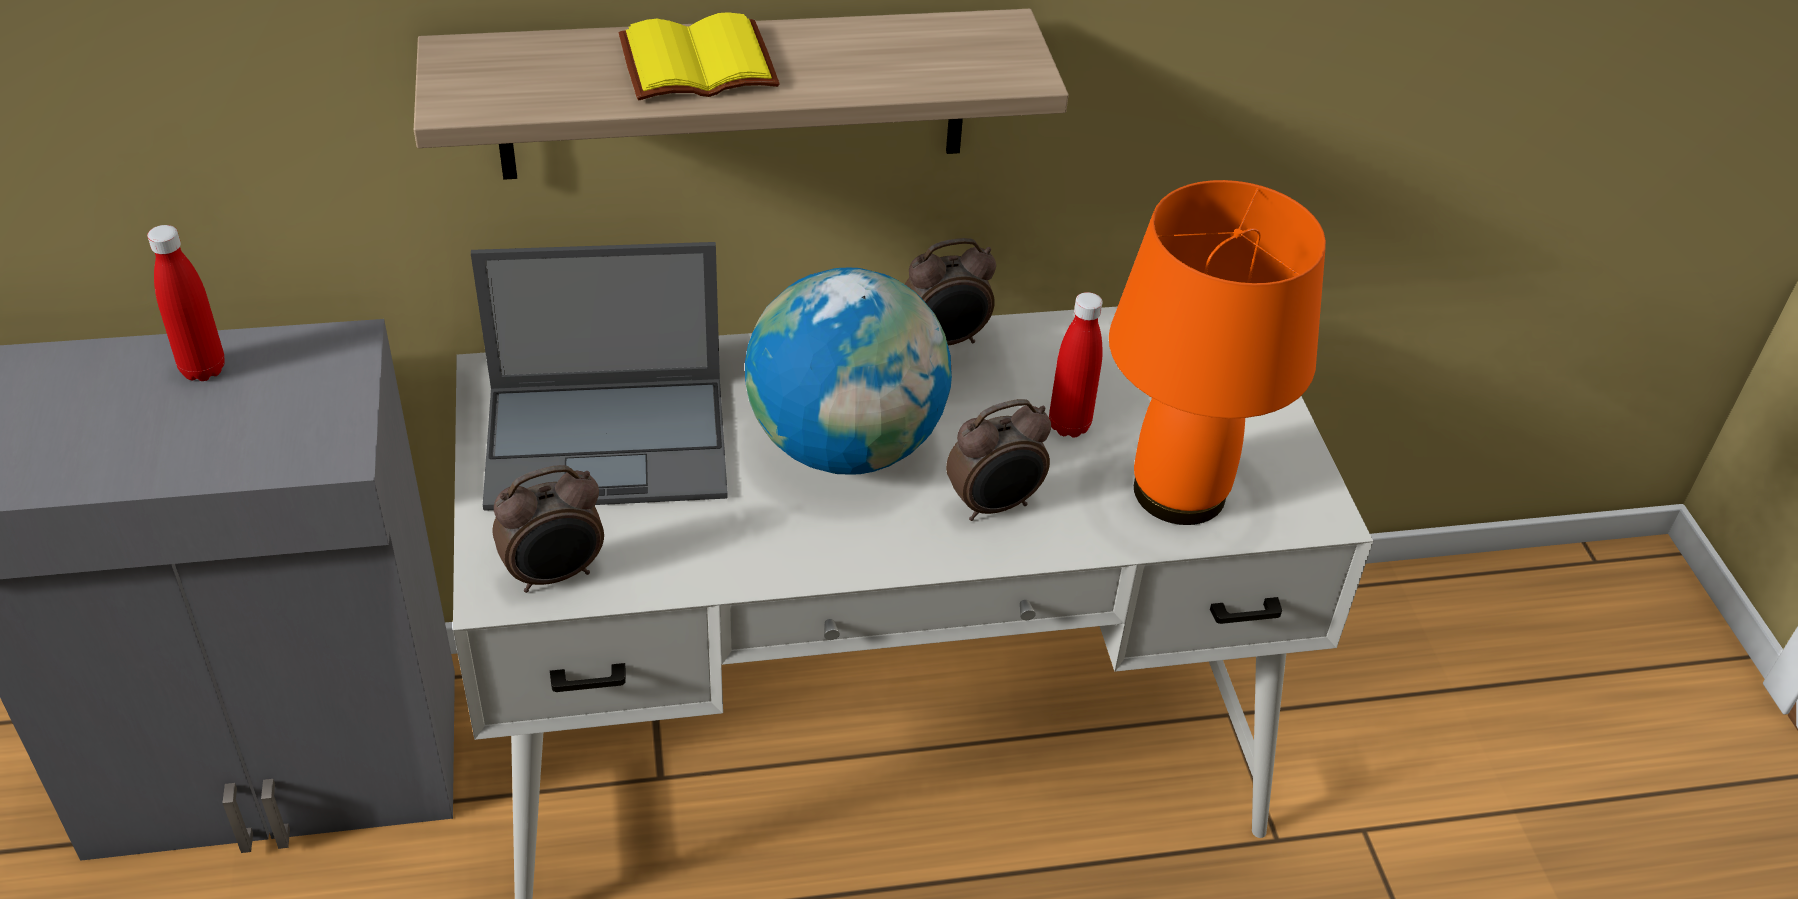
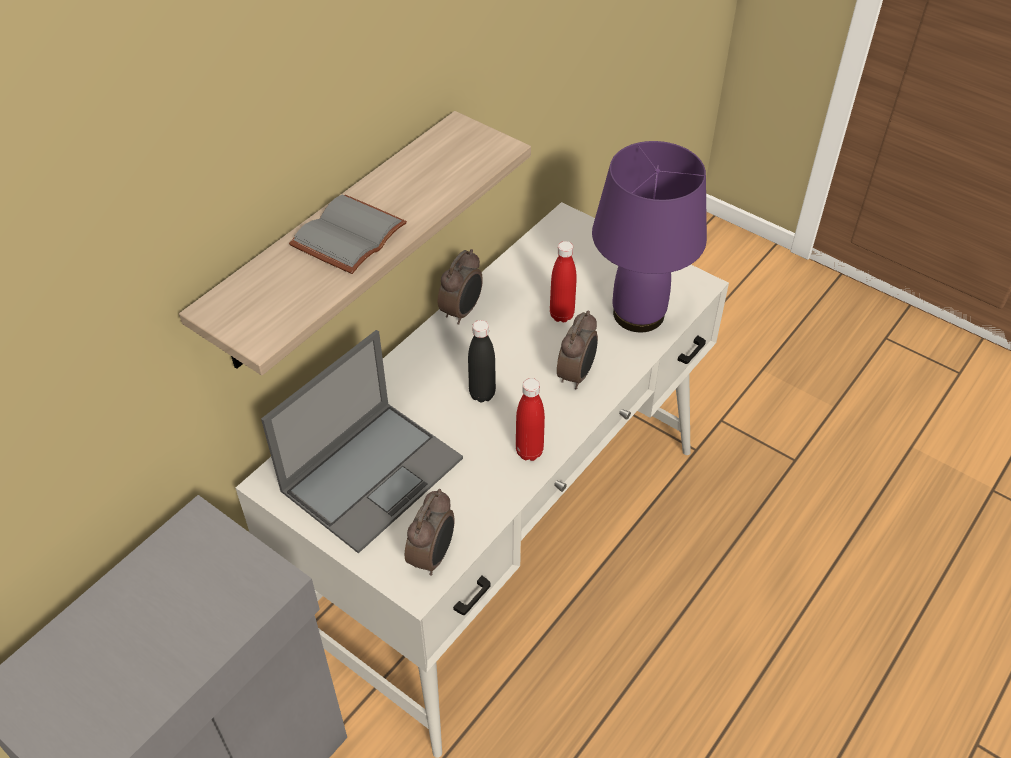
camera: 40 degrees left, 5 degrees up
(203, 369) = (135, 595): red bottle -> red bottle (529, 452)
(696, 67) = (350, 238): yellow book -> grey book
(846, 446) = (482, 394): globe -> black bottle
(1177, 493) = (638, 315): orange table lamp -> purple table lamp

